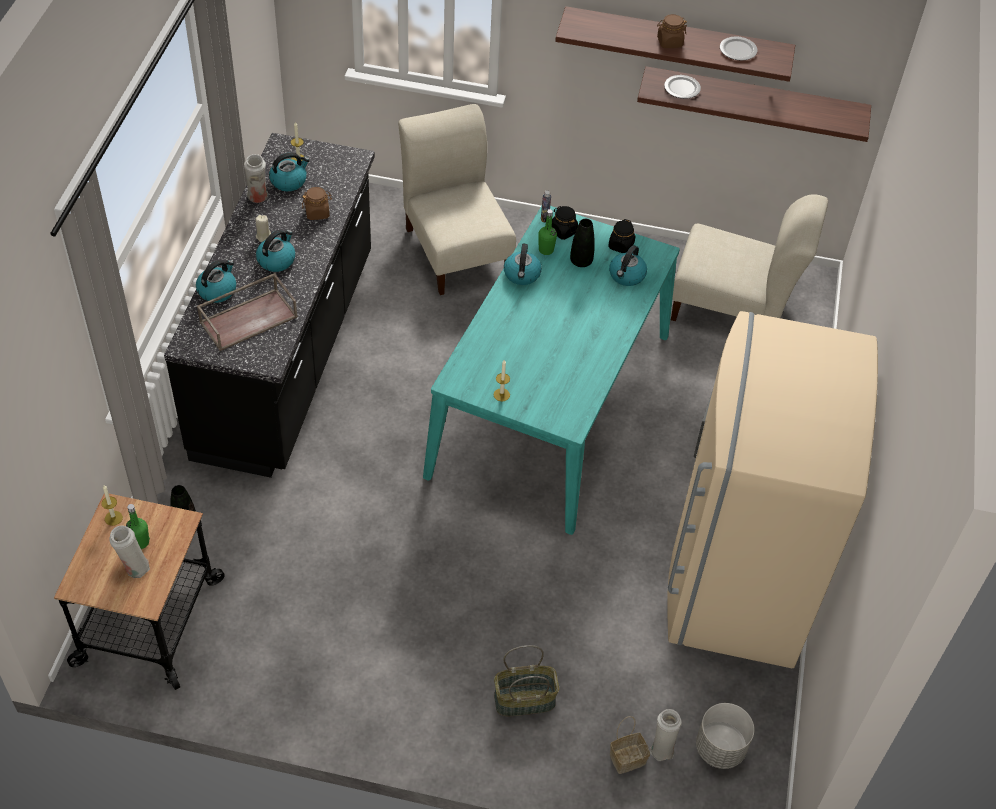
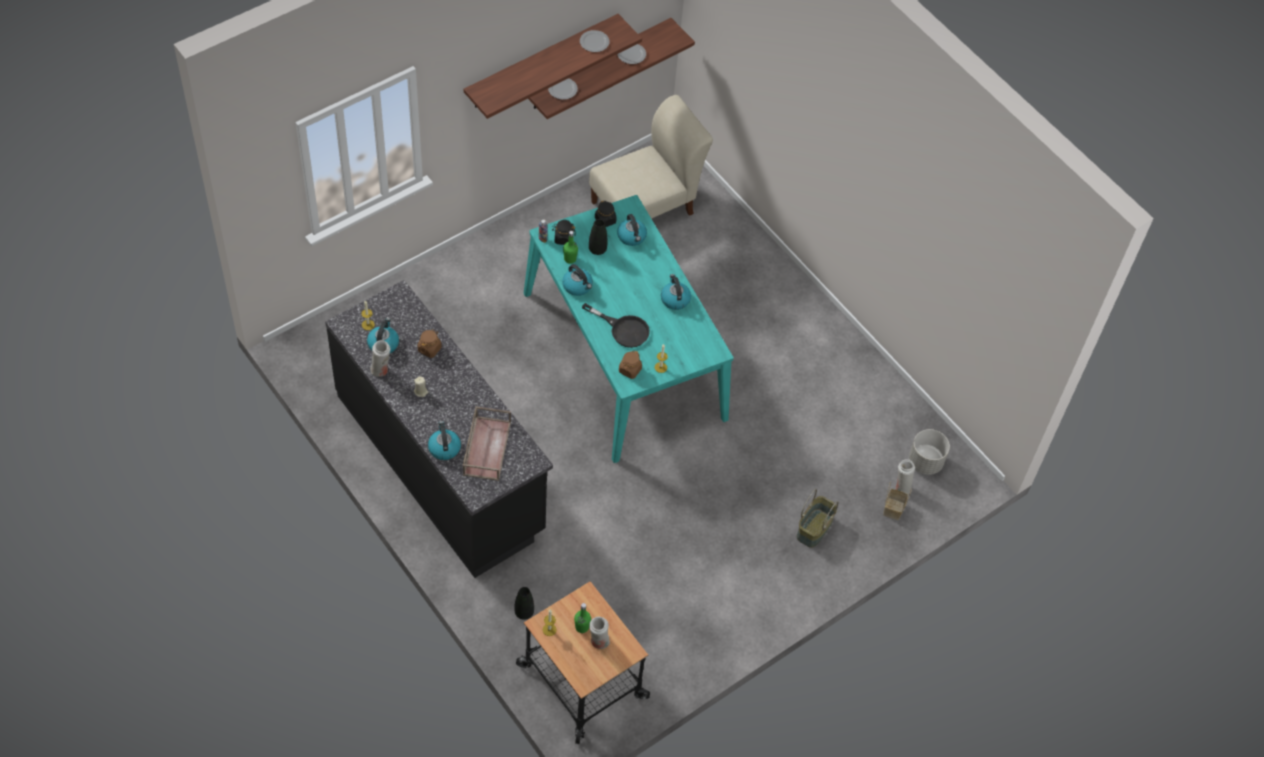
camera: 50 degrees left, 5 degrees up
(276, 260) = (449, 399): kettle -> kettle (675, 299)
(456, 249) = (445, 305): beige chair -> none
(513, 338) = (623, 329): none -> black frying pan
(669, 42) = (552, 67): brown jar -> brown jar (630, 370)
(735, 580) = (833, 368): beige fridge -> none
(788, 106) = (632, 54): none -> plate

